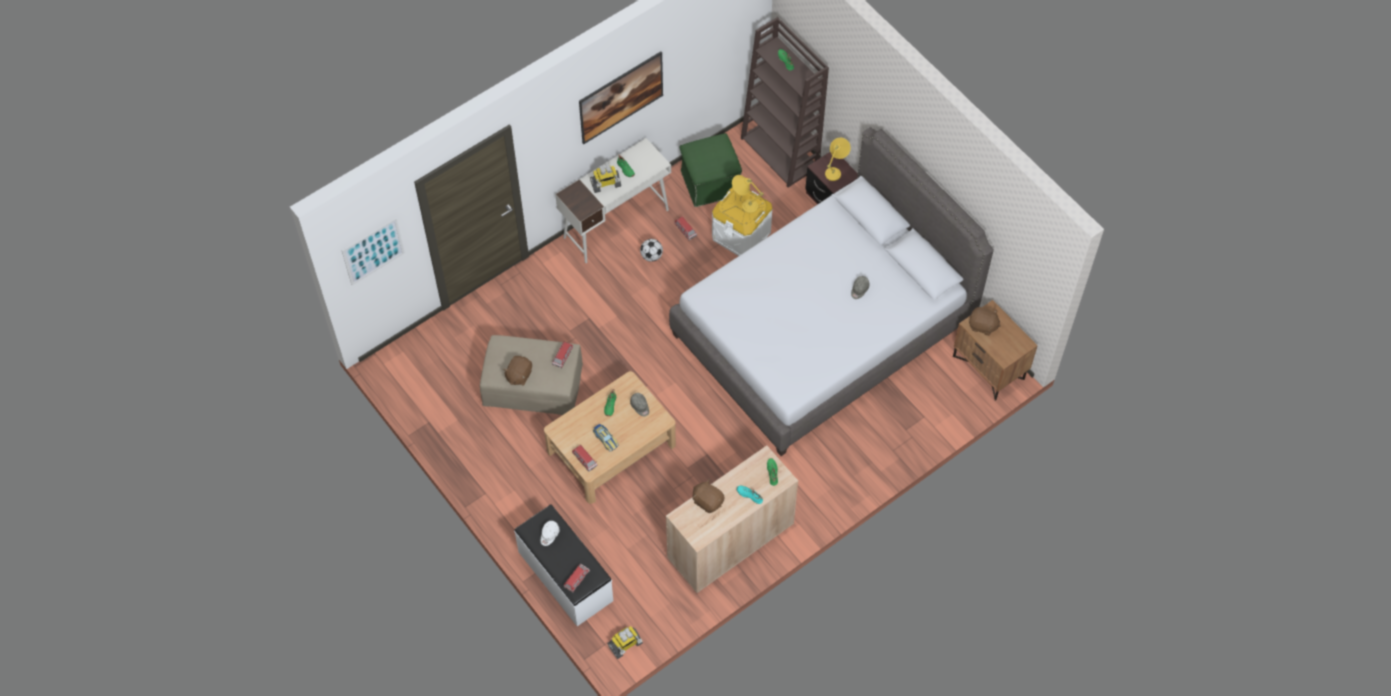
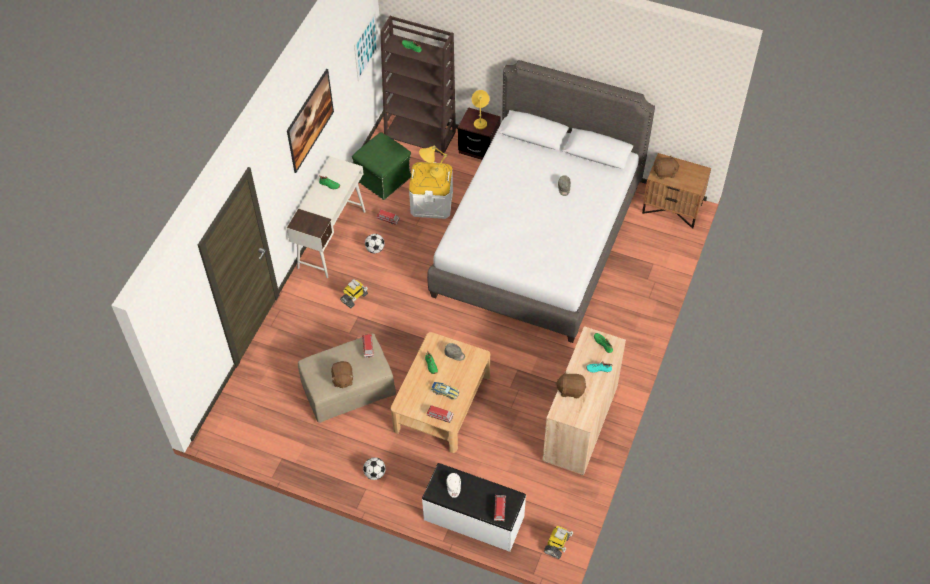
camera: 30 degrees left, 5 degrees down
(373, 251) = (183, 326): picture -> picture (366, 46)
(503, 483) = (375, 473): none -> football
(605, 184) = (321, 202): toy robot -> toy robot (354, 298)

